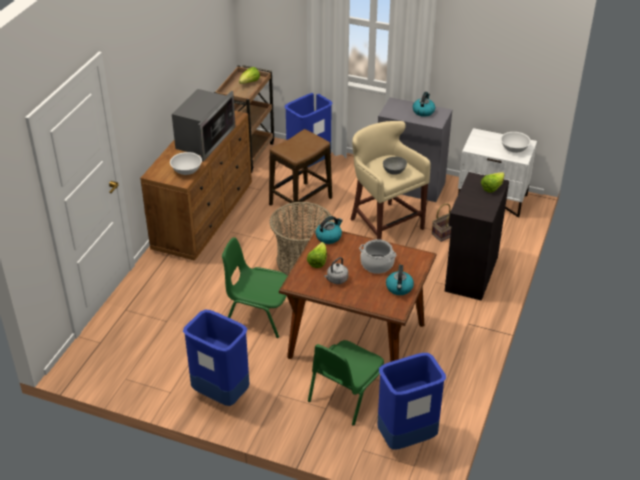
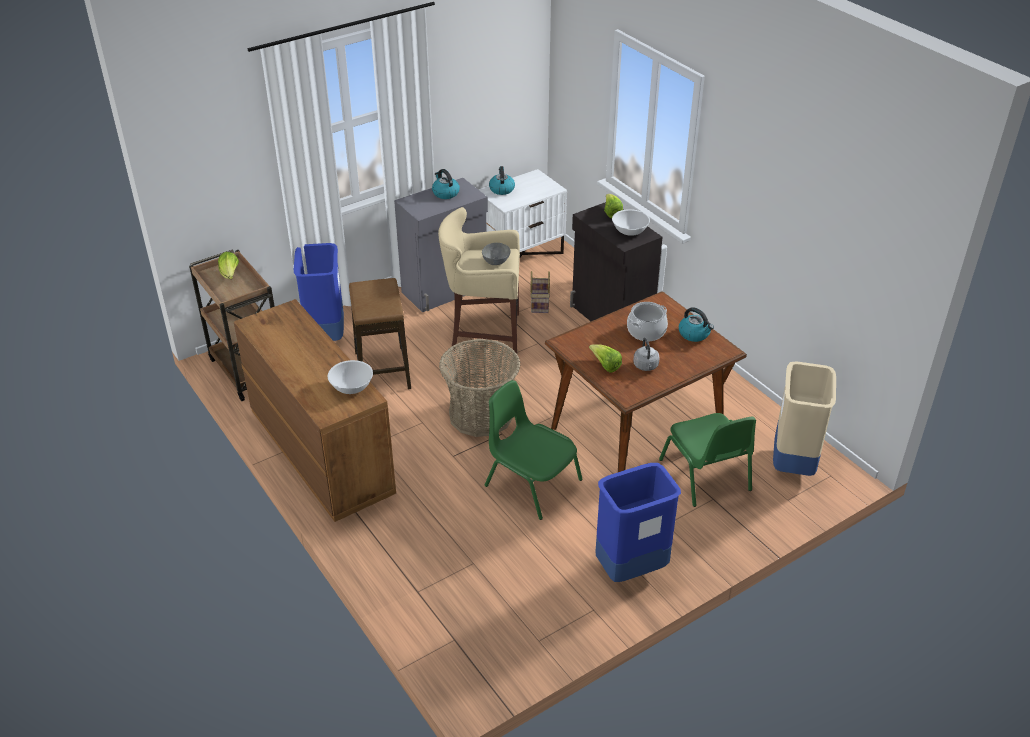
camera: 55 degrees left, 0 degrees up
(204, 139) = (306, 349): microwave -> none
(259, 313) = (531, 482): green chair -> green chair turned 75 degrees clockwise
(329, 237) = (572, 342): kettle -> kettle (501, 189)
(406, 438) = (793, 464): blue trash can -> beige trash can
(514, 149) = (535, 185): white bowl -> white bowl (630, 231)

